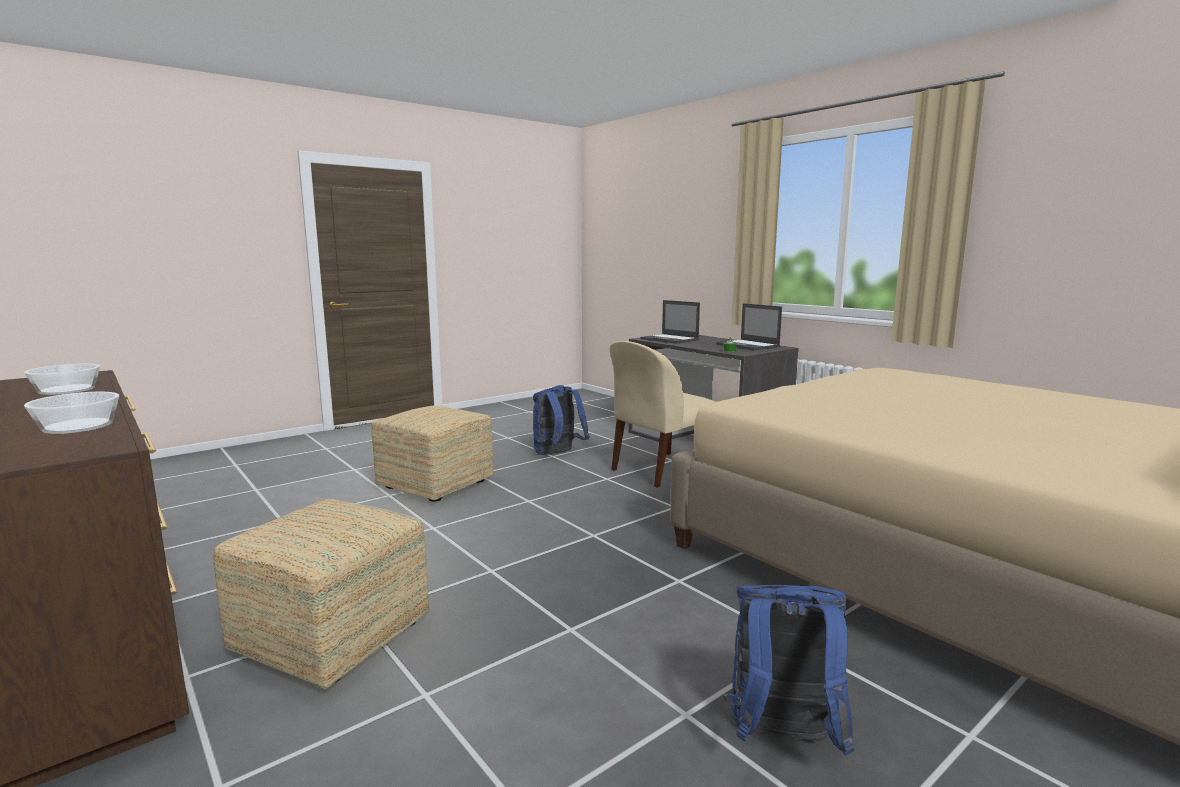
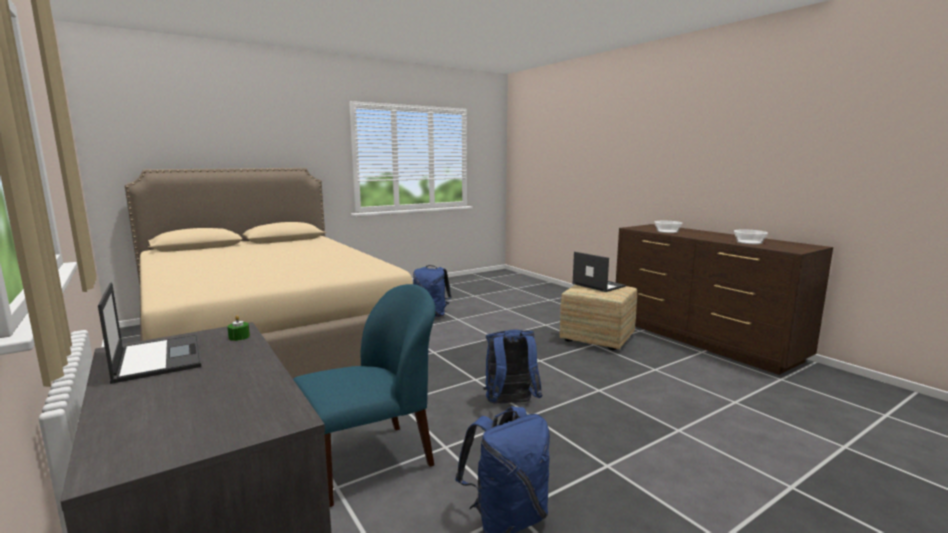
camera: 175 degrees left, 0 degrees up
(437, 485) = (641, 444): ottoman -> none
(548, 509) = (510, 404): none -> blue backpack
(661, 470) = (370, 461): beige chair -> blue chair
(670, 339) = (237, 406): laptop -> laptop (597, 285)

